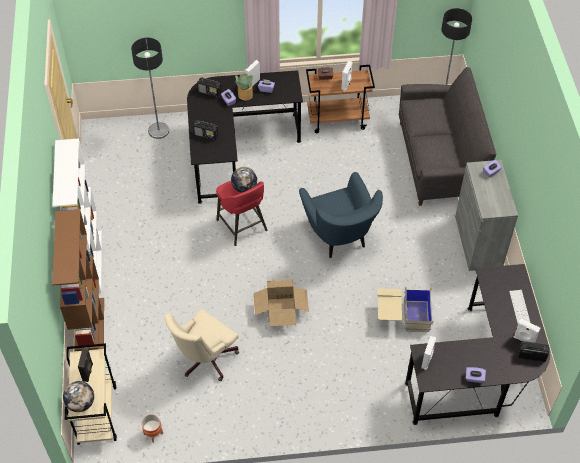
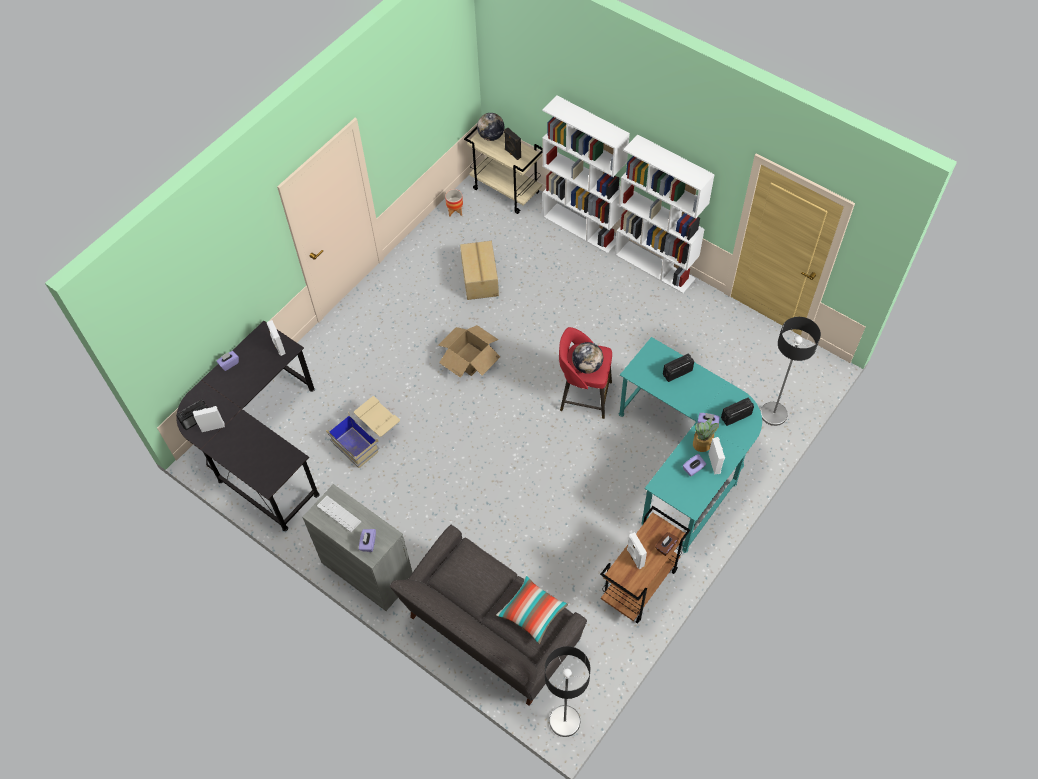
camera: 135 degrees right, 5 degrees up
(92, 332) = (581, 228): brown bookcase -> white bookcase
(204, 360) = (480, 278): beige office chair -> cardboard box
(236, 149) = (686, 460): black desk -> turquoise desk
(339, 237) = (493, 460): blue armchair -> none
(423, 112) = (532, 612): none -> pillow
(519, 307) = (239, 453): keyboard -> keyboard (339, 514)

